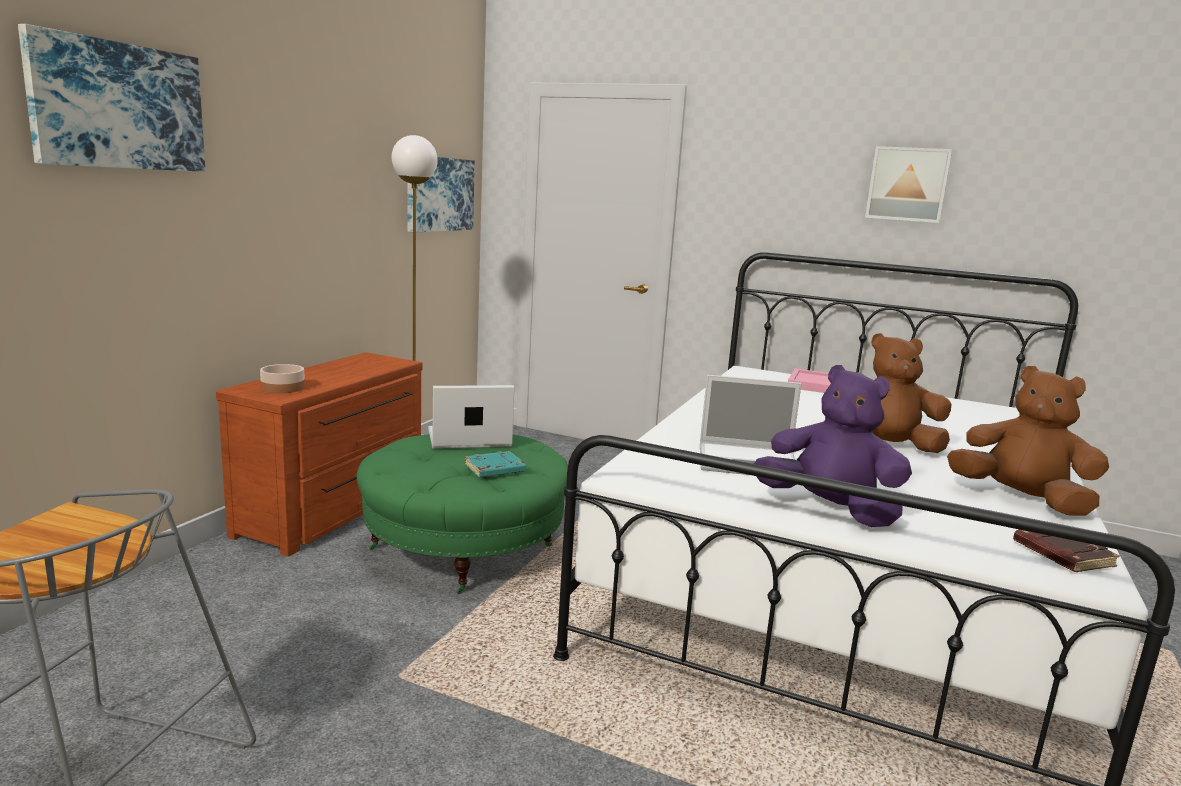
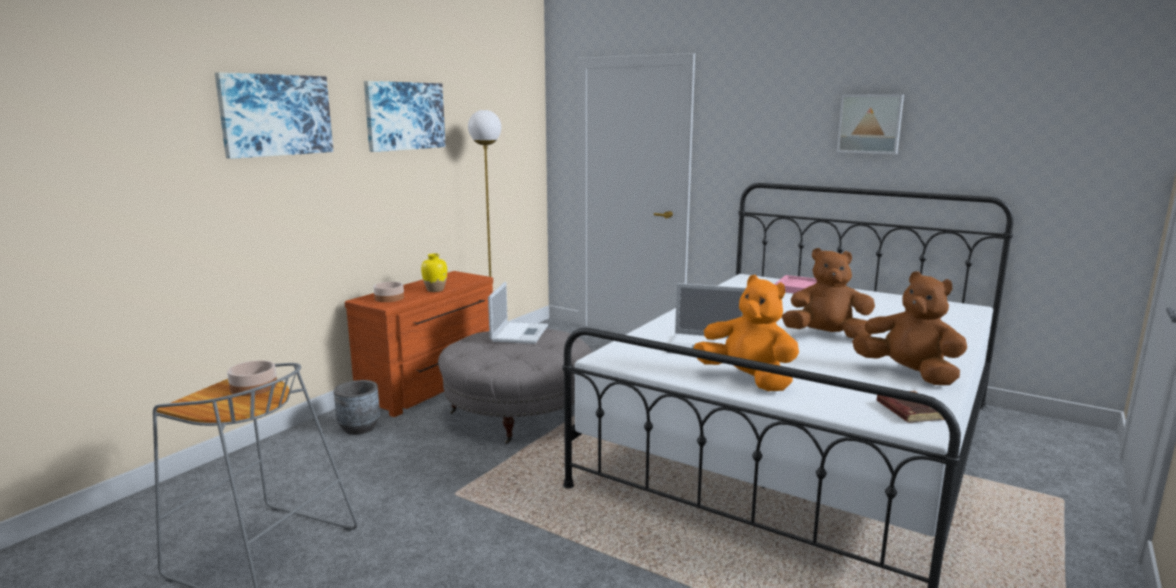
camera: 10 degrees right, 0 degrees up
(87, 530) = (254, 387): none -> bowl
(238, 574) = (359, 428): none -> grey planter
(347, 377) = (435, 290): none -> yellow vase
(439, 194) = (509, 148): picture -> picture (404, 116)
(463, 548) = (517, 413): green ottoman -> grey ottoman
(467, 438) = (519, 333): laptop -> laptop turned 105 degrees clockwise
(494, 469) = (532, 355): turquoise book -> none
(829, 509) = (747, 379): purple plush toy -> orange plush toy

